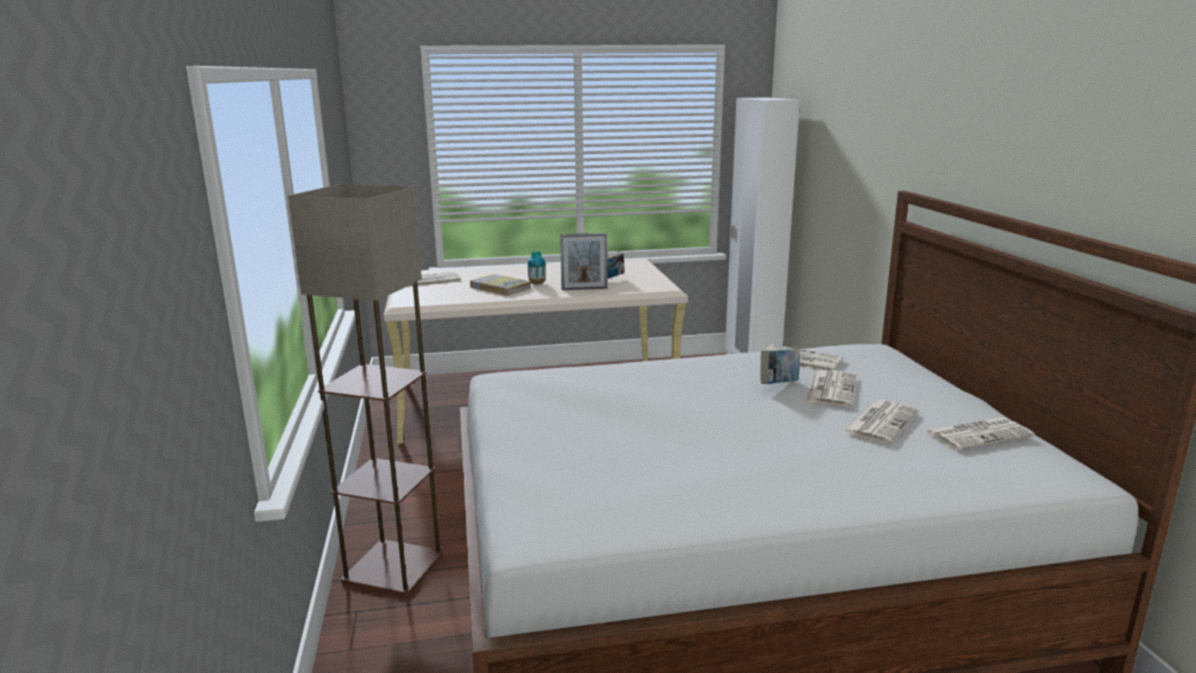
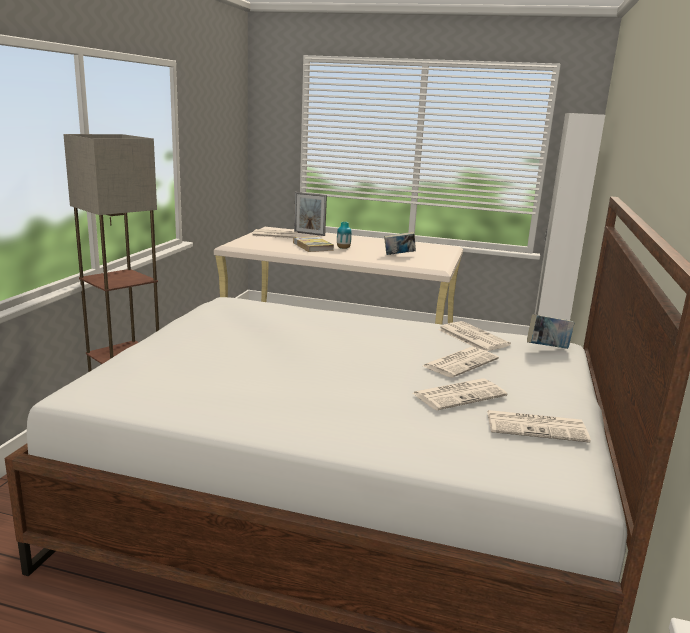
camera: 25 degrees right, 0 degrees up
(584, 289) = (371, 257): picture frame -> picture frame (309, 234)
(778, 385) = (421, 350): book -> book (547, 348)

